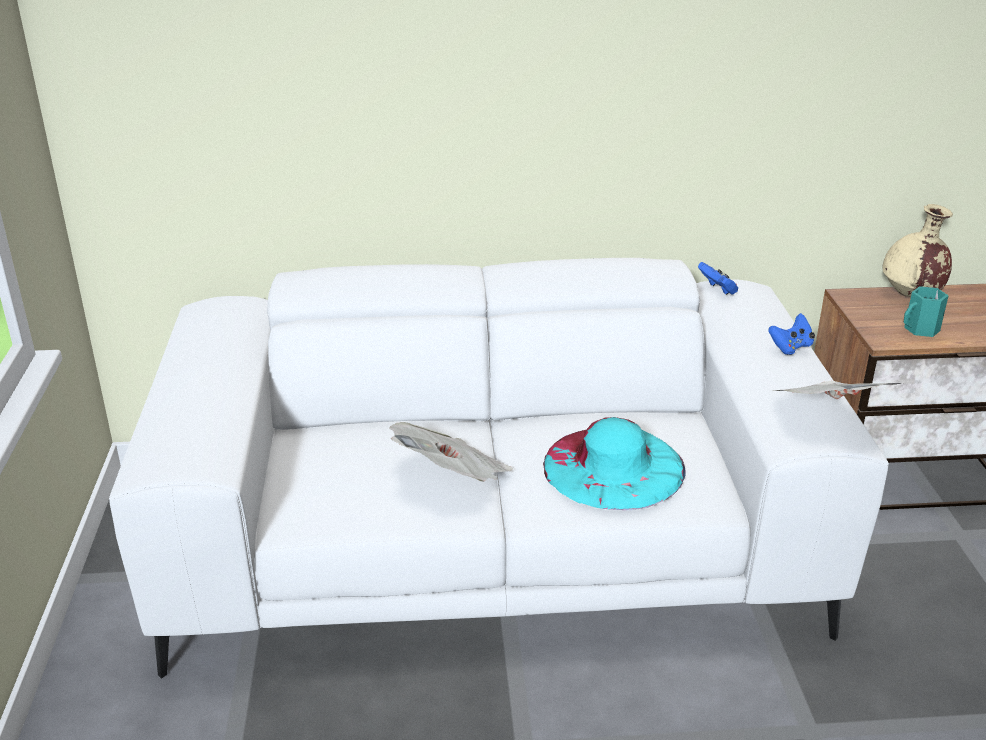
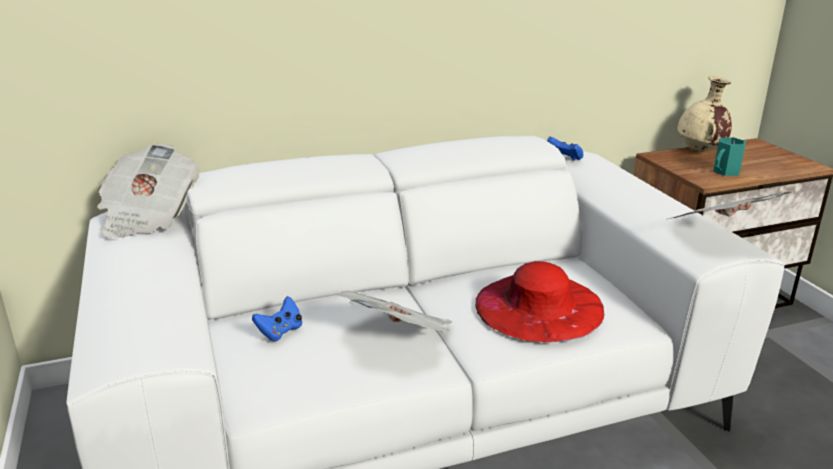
camera: 15 degrees left, 5 degrees down
(233, 314) = (148, 217): none -> newspaper
(613, 466) = (538, 306): turquoise hat -> red hat
(791, 347) = (651, 190): blue game controller -> blue game controller (280, 332)

